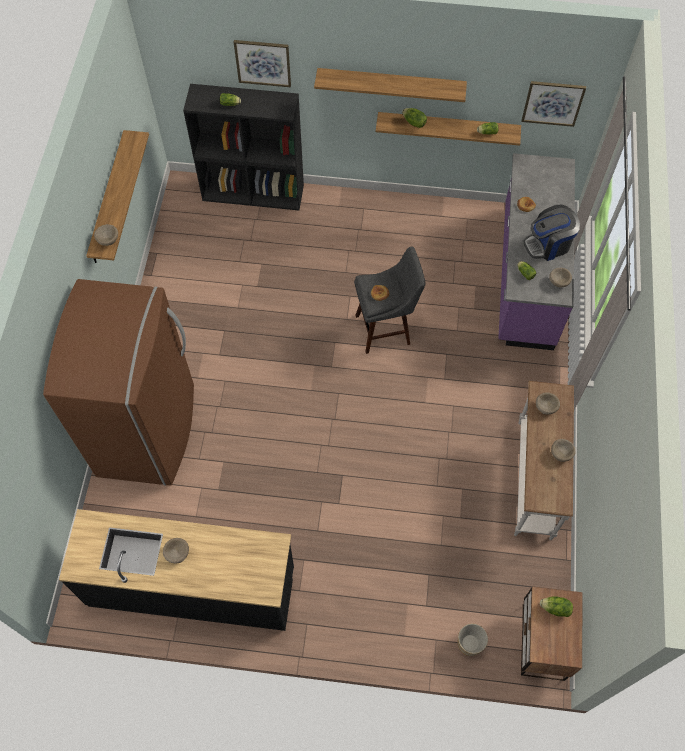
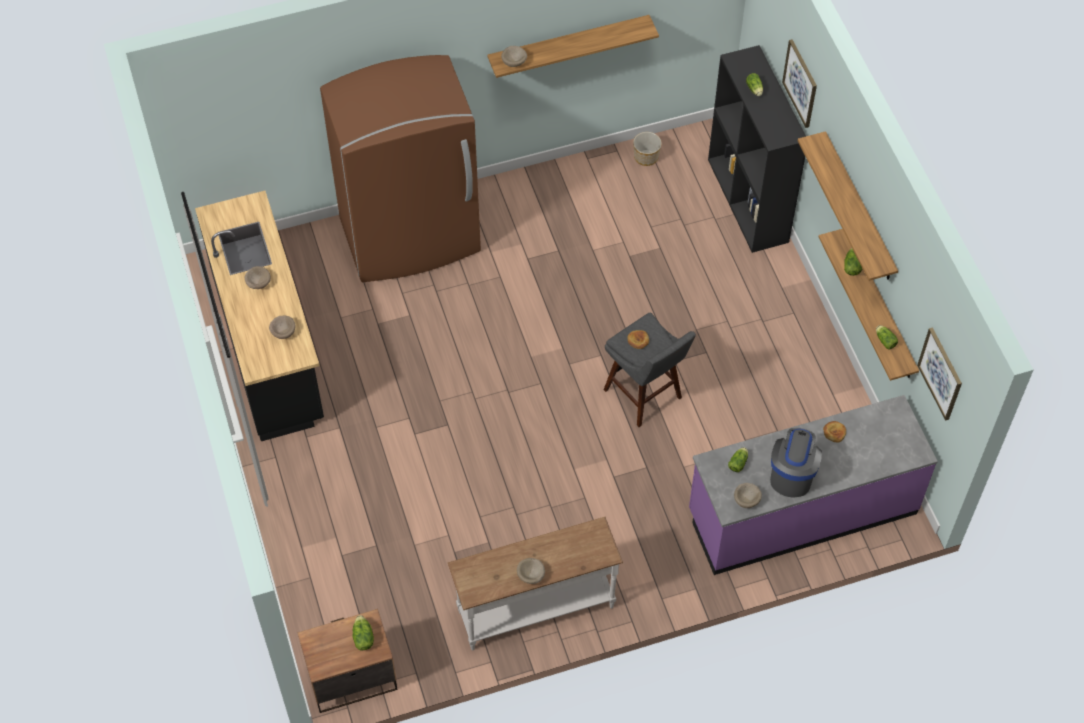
camera: 65 degrees right, 5 degrees down
(470, 643) = (320, 610): planter -> planter (646, 157)
(545, 406) = (580, 542): beige bowl -> beige bowl (283, 331)
(548, 244) = (792, 473): coffee machine -> coffee machine turned 60 degrees clockwise

